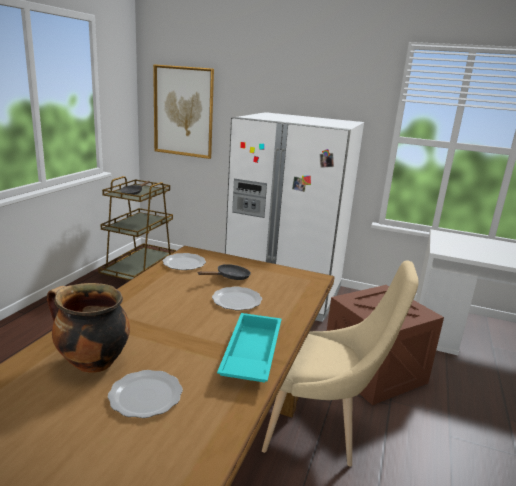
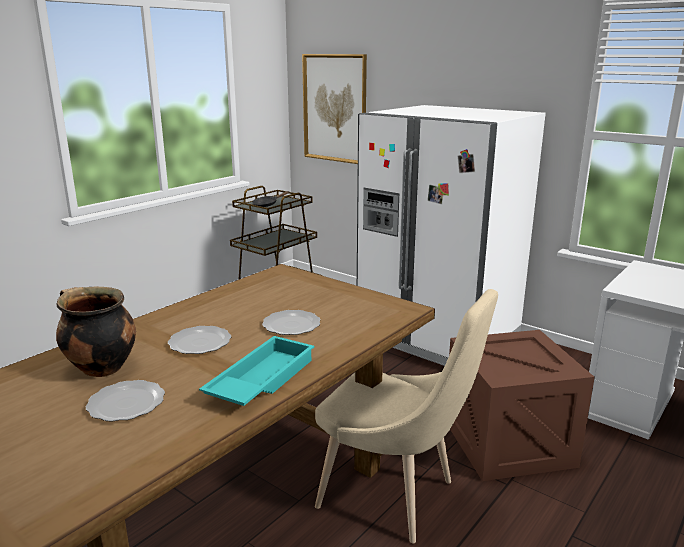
camera: 20 degrees right, 0 degrees up
(183, 263) = (264, 283): plate -> plate (199, 343)
(230, 277) = (304, 300): black frying pan -> none

